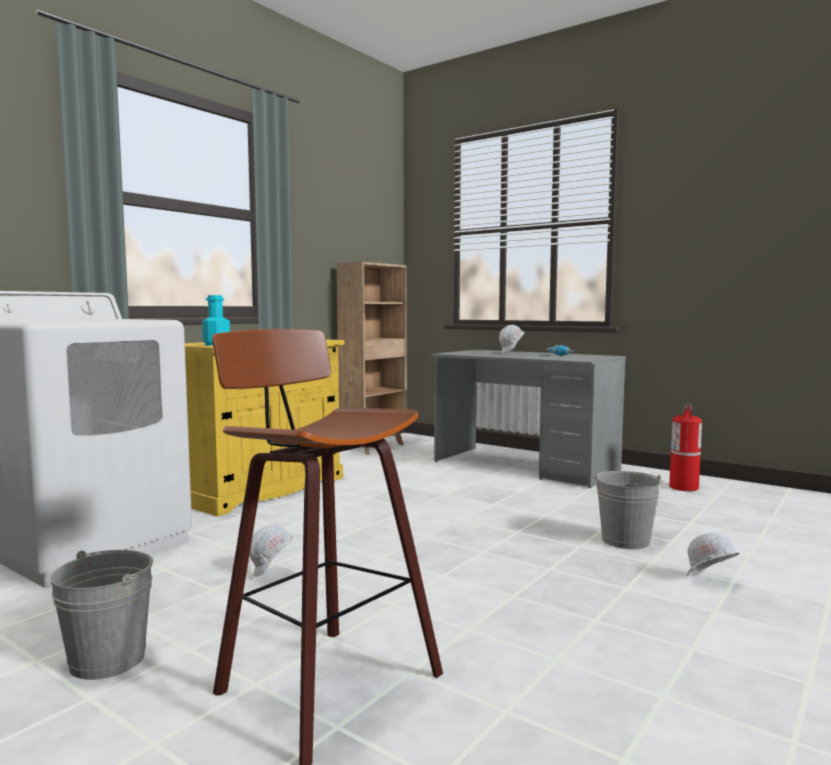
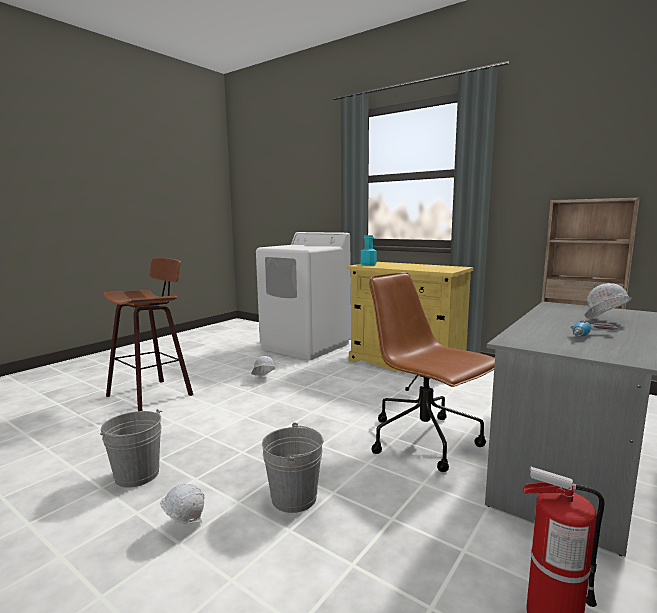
camera: 90 degrees right, 5 degrees up
(108, 660) = (196, 365): grey bucket -> grey bucket (137, 475)
(494, 495) = (425, 441): none -> brown office chair

